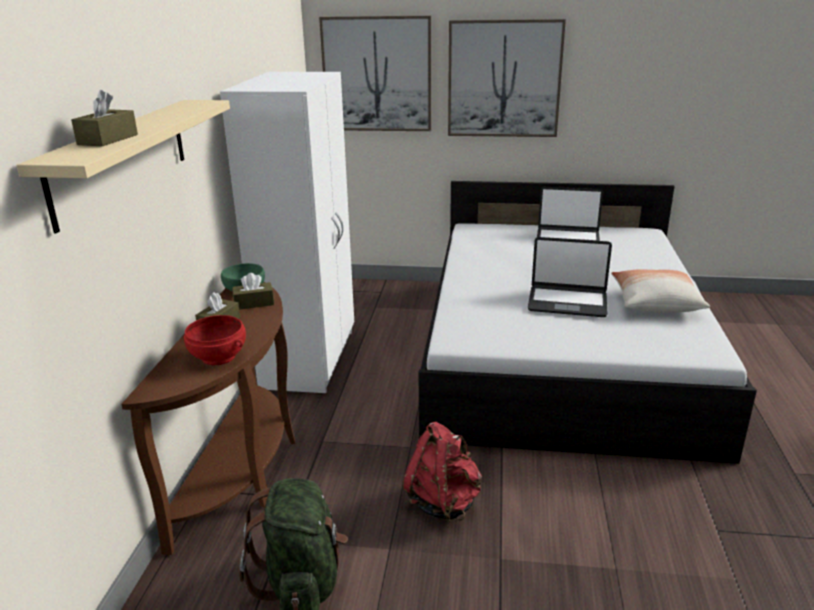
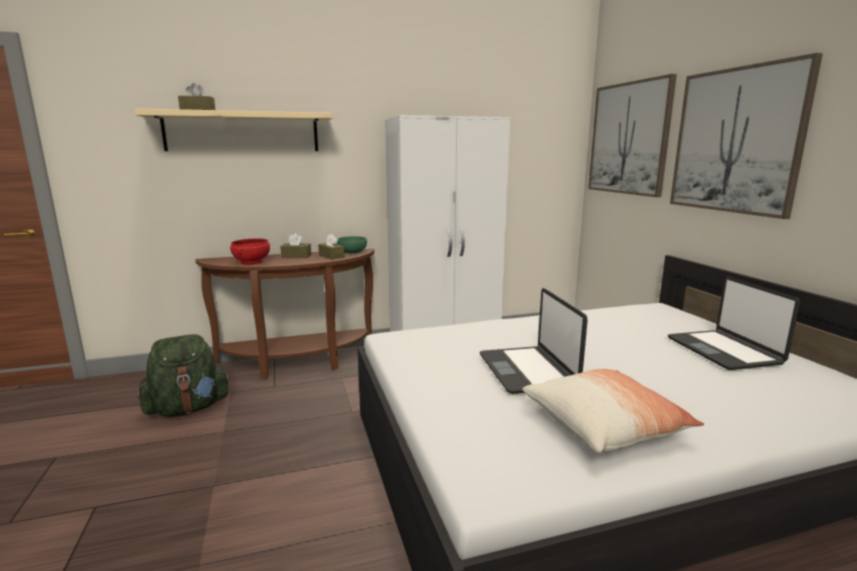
camera: 65 degrees right, 10 degrees down
(443, 502) = (282, 442): red backpack -> none

